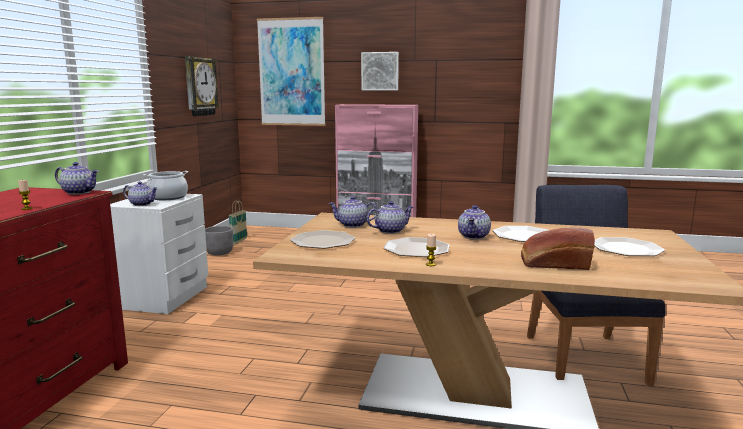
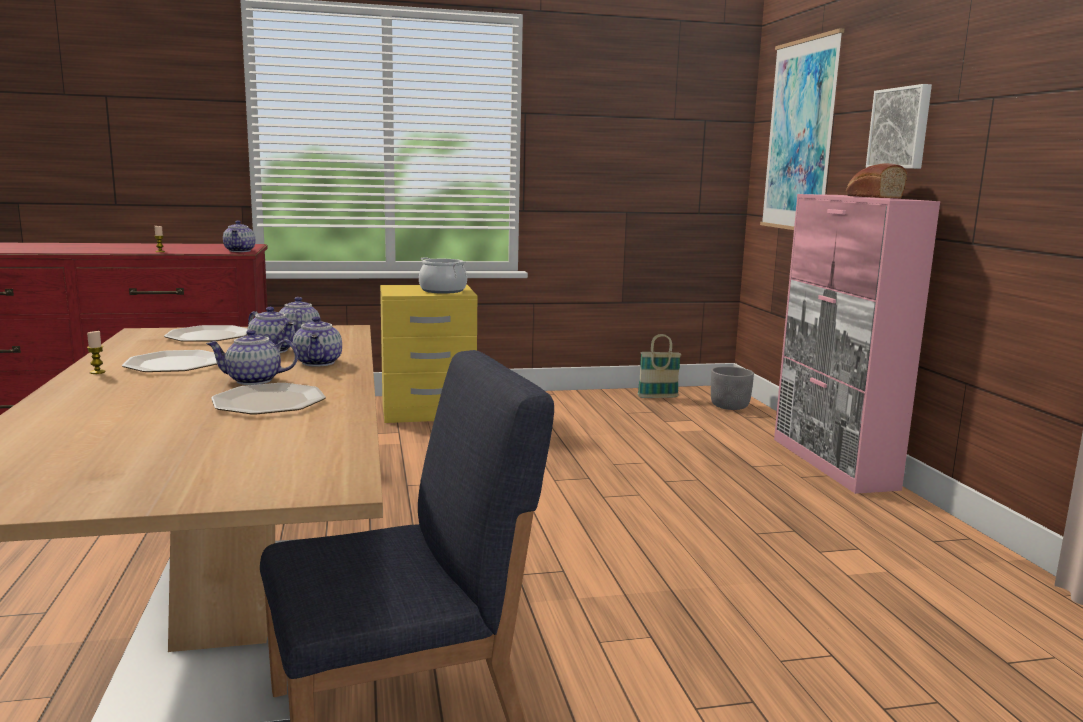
camera: 65 degrees right, 0 degrees up
(142, 204) = (399, 290): teapot -> teapot (319, 363)
(164, 298) = (428, 412): white nightstand -> yellow nightstand
(200, 86) = (641, 158): wall clock -> none
(219, 252) = (599, 399): grey planter -> grey planter (730, 406)
(553, 264) = (87, 418): bread -> bread (872, 197)
(626, 248) = (189, 458): plate -> none

